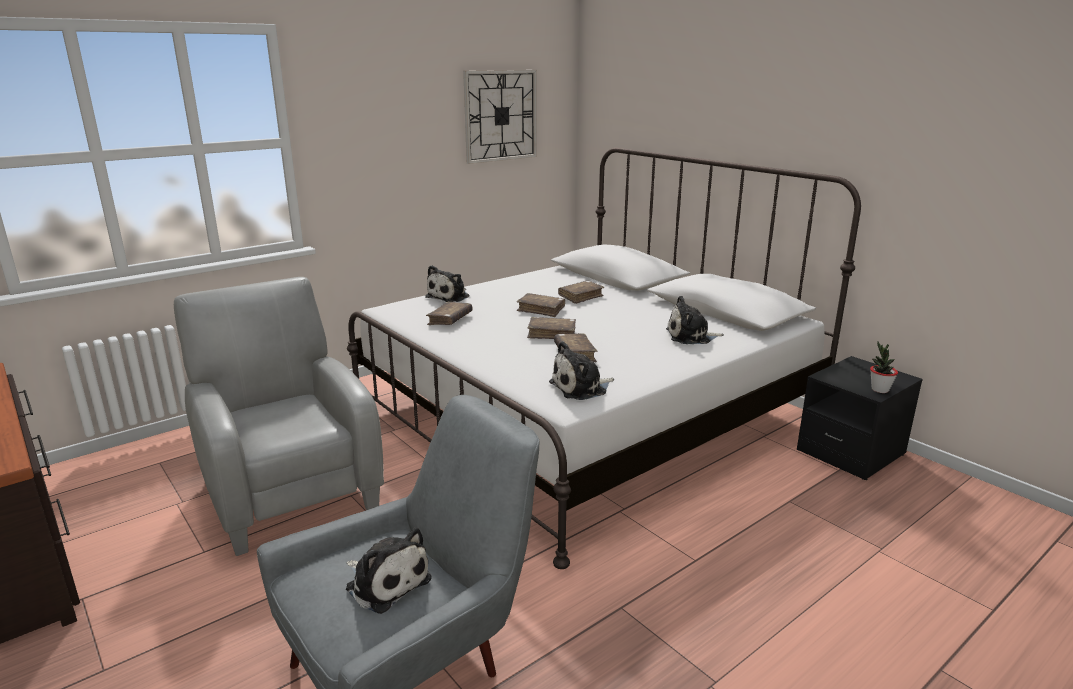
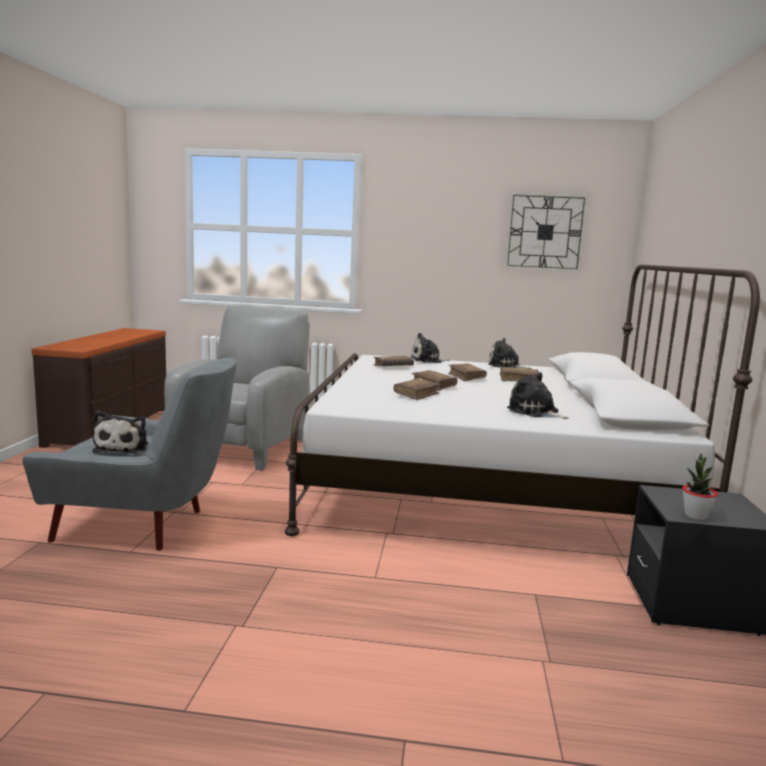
camera: 45 degrees right, 10 degrees down
(581, 388) = (367, 404): plush toy -> plush toy (506, 366)

